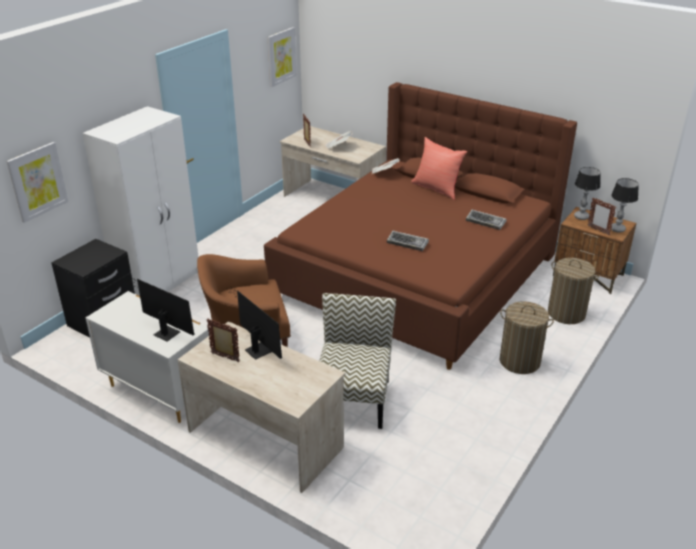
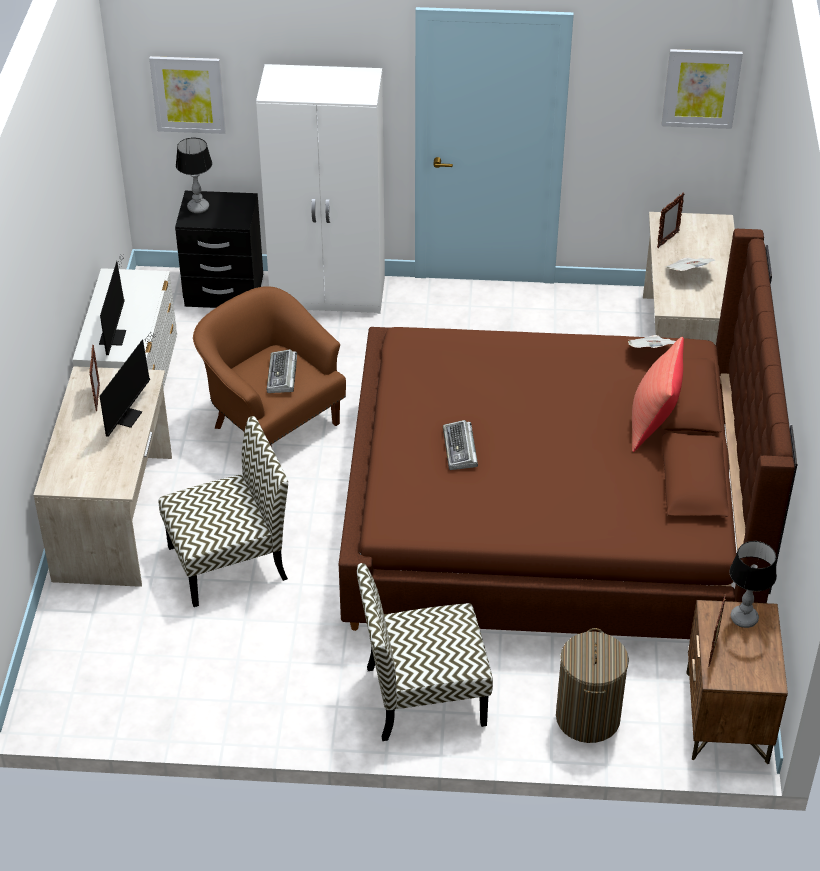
camera: 60 degrees right, 10 degrees up
(486, 222) = (592, 508): keyboard -> keyboard (282, 376)
(519, 361) = (423, 696): laundry basket -> chair
(617, 229) = (740, 673): table lamp -> table lamp (198, 208)

